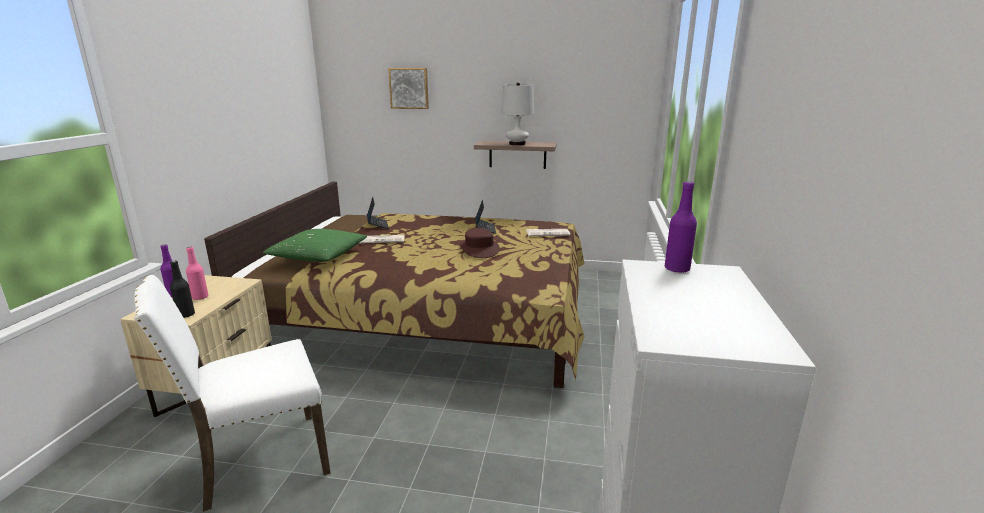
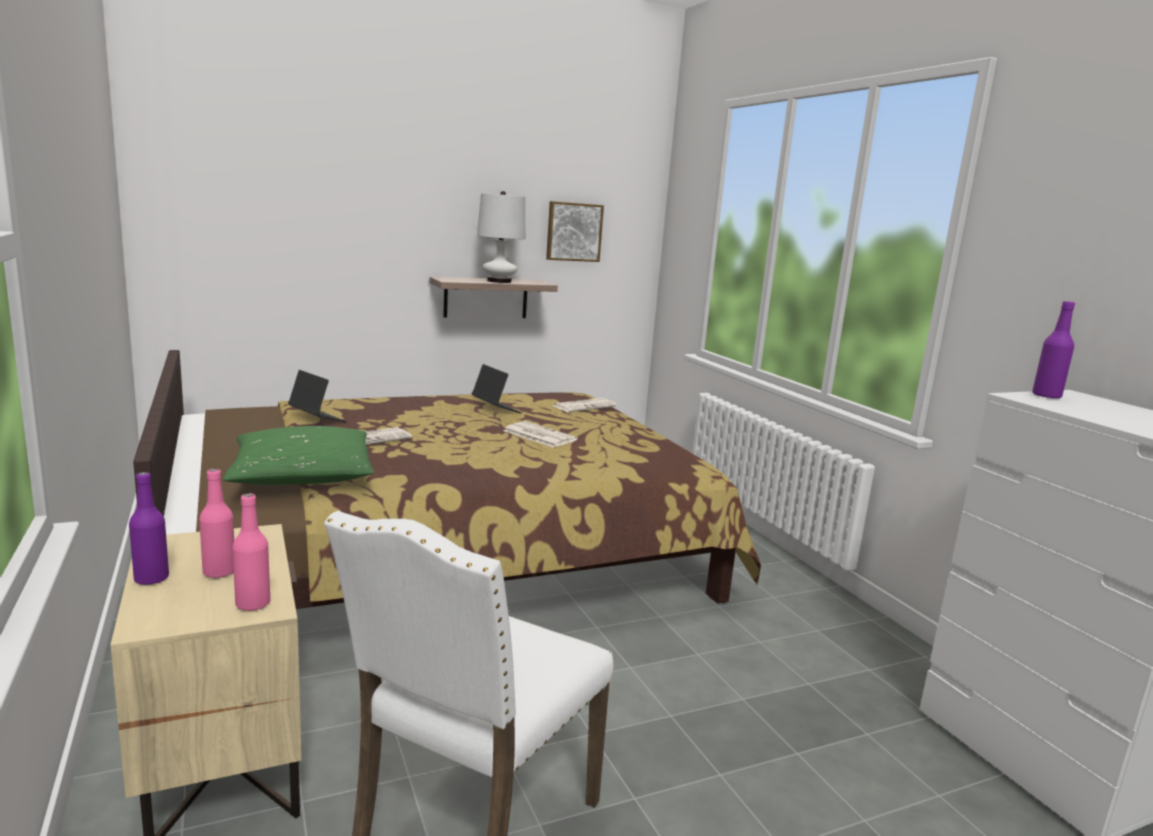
camera: 35 degrees left, 5 degrees down
(186, 315) = (253, 604): black bottle -> pink bottle
(409, 88) = (311, 188): picture -> picture (573, 232)
(479, 249) = (538, 435): brown hat -> newspaper

